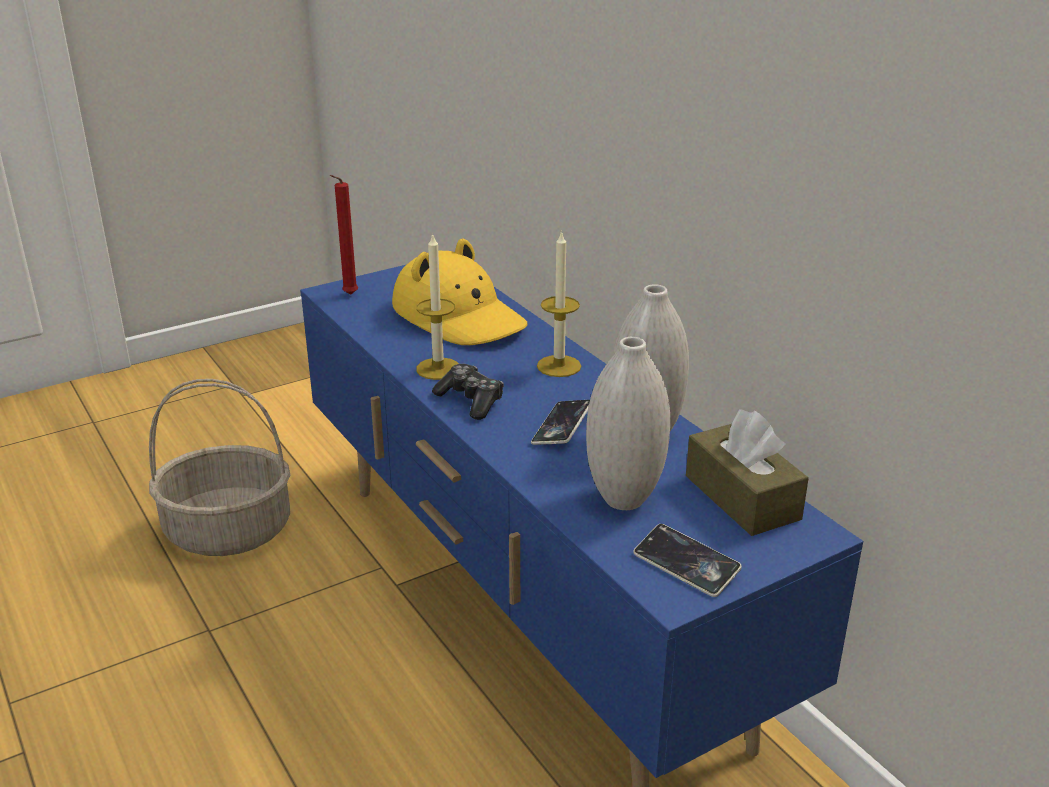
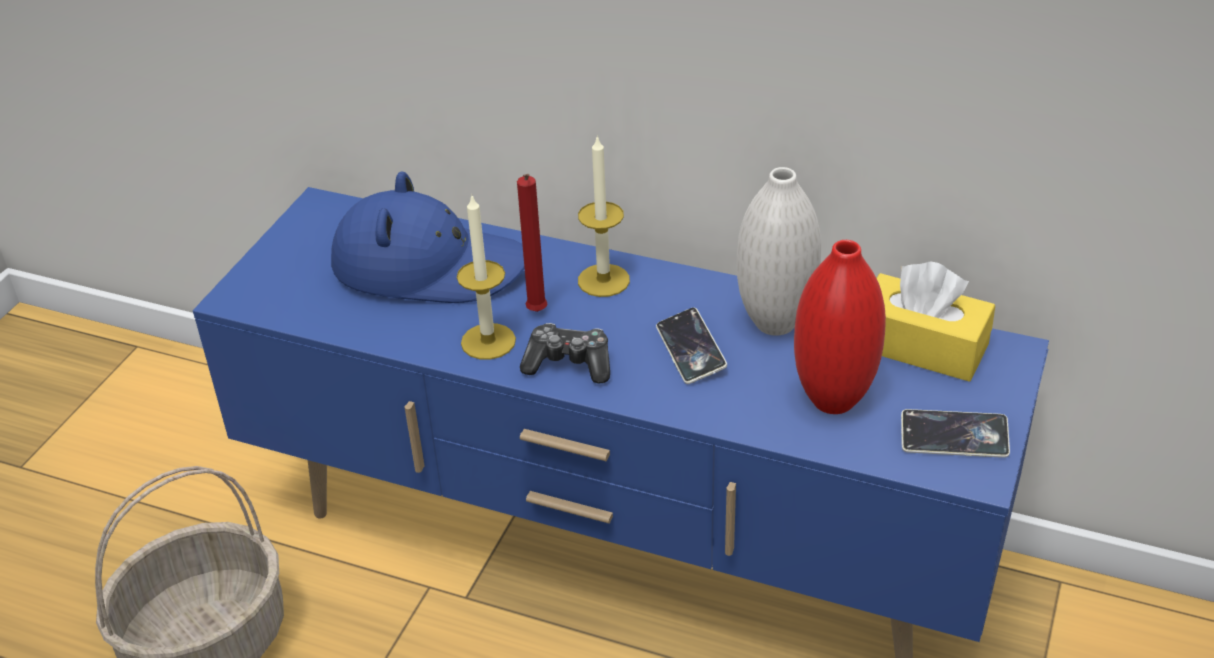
camera: 35 degrees left, 10 degrees up
(348, 295) = (264, 293): red candle -> red candle (536, 314)
(459, 317) = (428, 266): yellow hat -> blue hat
(624, 499) = (833, 400): white vase -> red vase
(742, 497) = (921, 346): brown tissue box -> yellow tissue box

